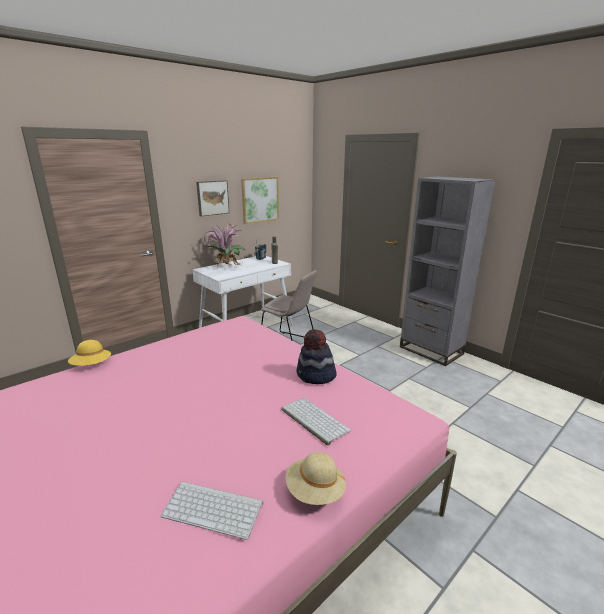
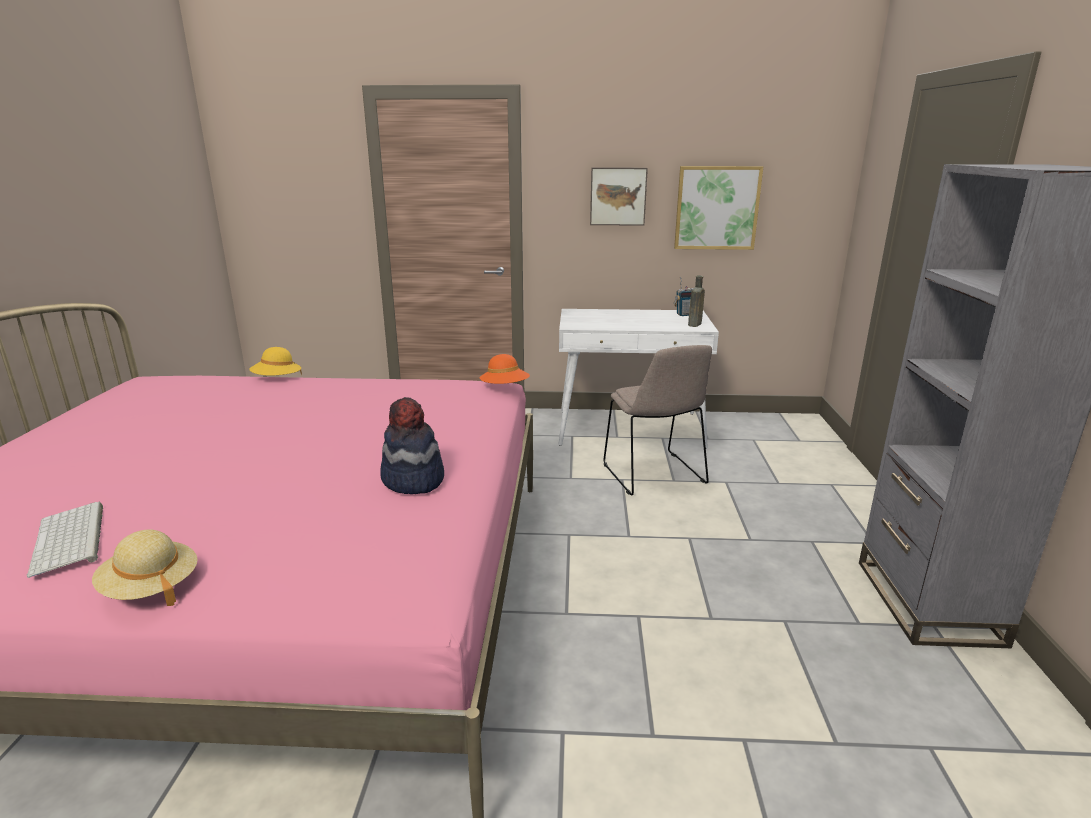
camera: 45 degrees right, 0 degrees up
(225, 267) = (607, 315): potted plant -> none
(249, 319) = (505, 388): none -> orange hat
(313, 420) = (296, 522): keyboard -> none

